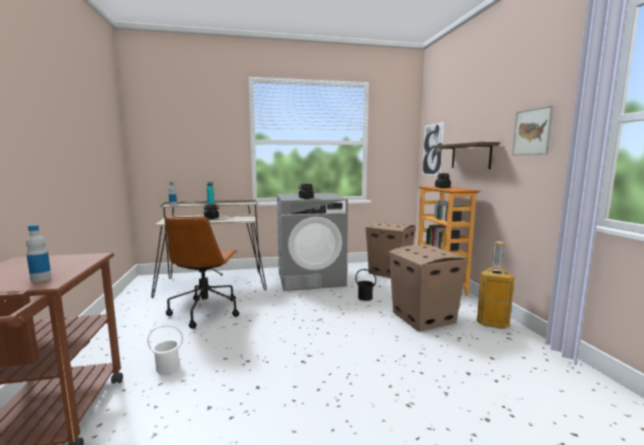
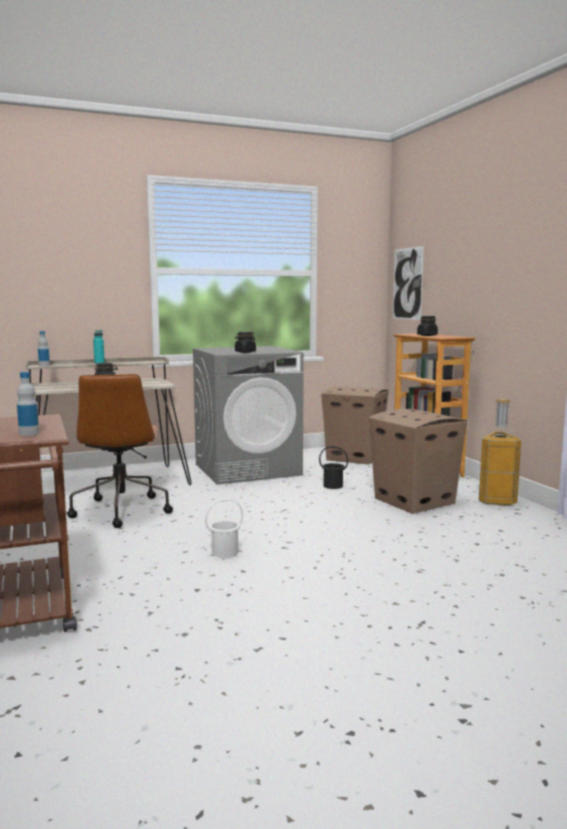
camera: 10 degrees left, 0 degrees up
(167, 367) = (116, 563): white bucket -> white bucket (224, 552)
(470, 156) = (461, 293): shelf -> none
(532, 132) = (535, 264): picture -> none

